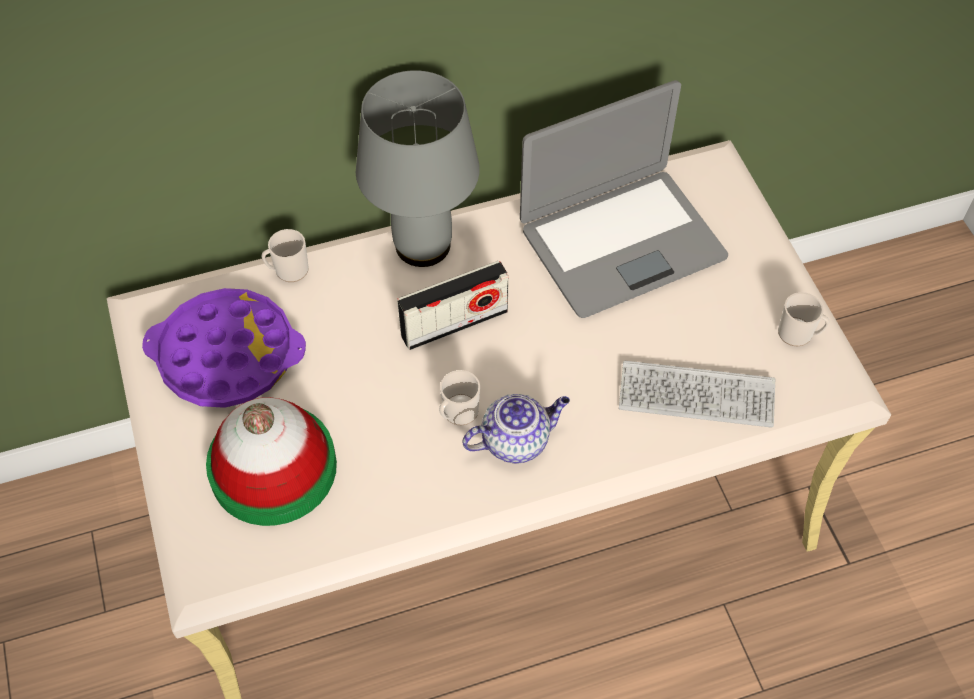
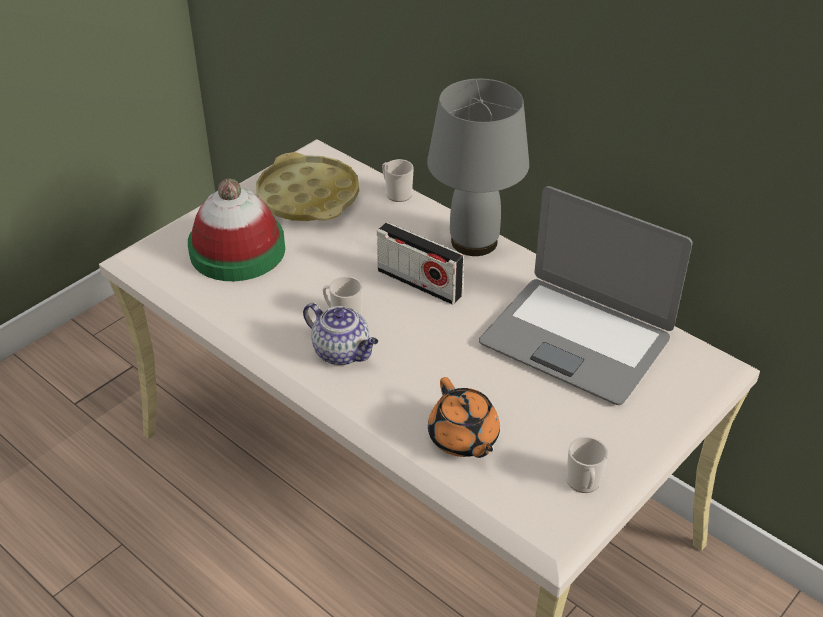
camera: 60 degrees right, 15 degrees down
(227, 355) = (308, 197): purple tray -> yellow tray
(696, 396) = (463, 438): keyboard -> orange teapot

